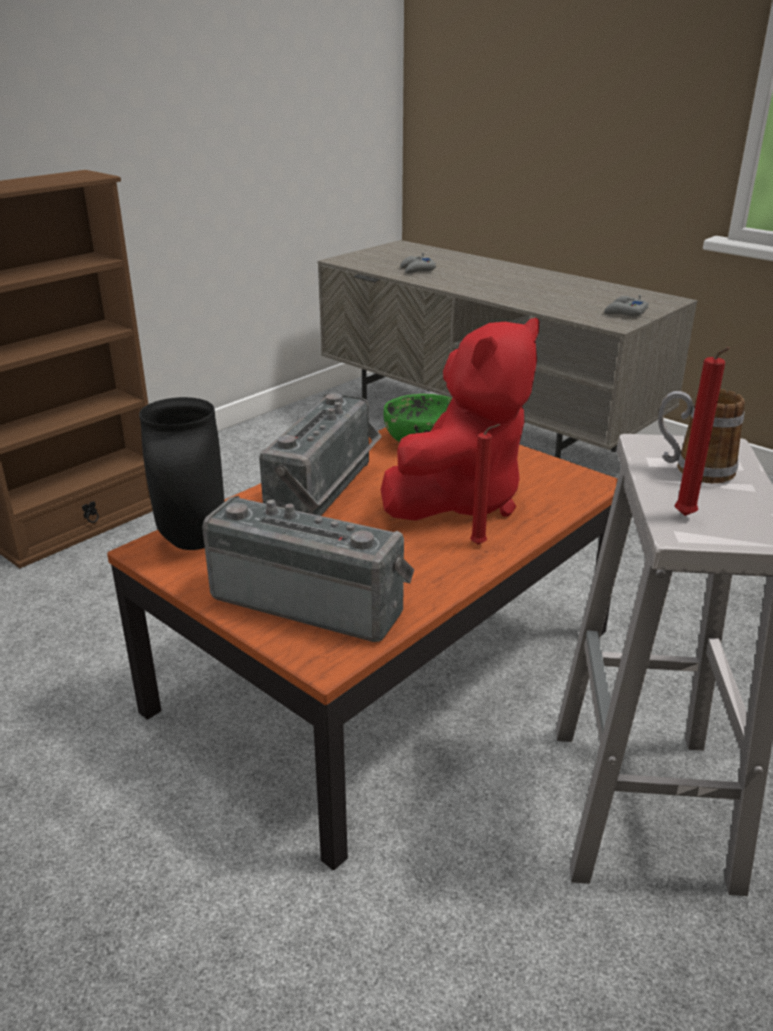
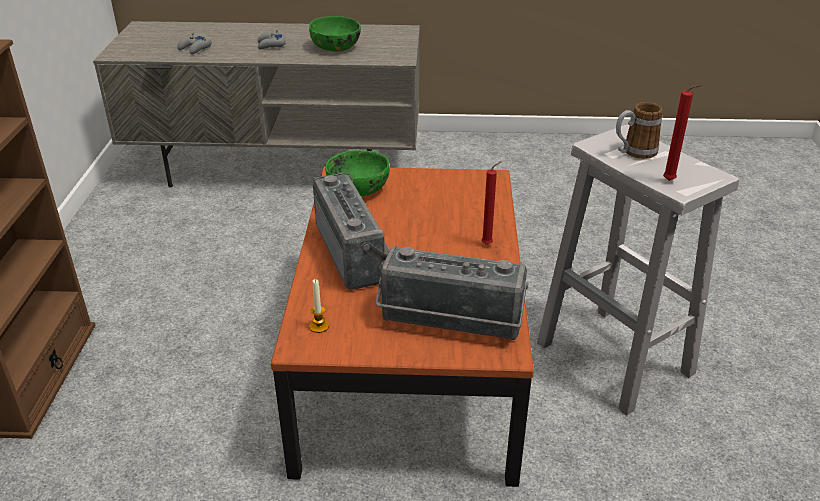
camera: 40 degrees left, 5 degrees up
(191, 542) = (319, 326): black vase -> candle
(311, 600) = (450, 324): radio -> radio turned 150 degrees counterclockwise
(460, 499) = (437, 220): red plush toy -> none
(559, 298) = (335, 47): none -> green bowl
(625, 313) = (393, 48): grey game controller -> grey game controller (271, 45)

